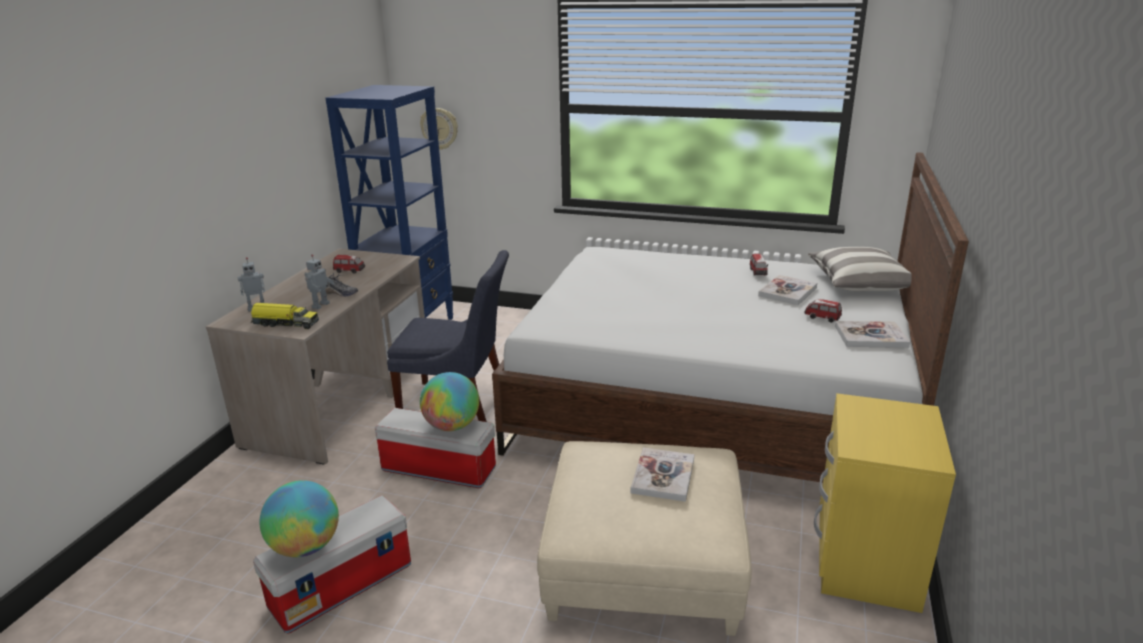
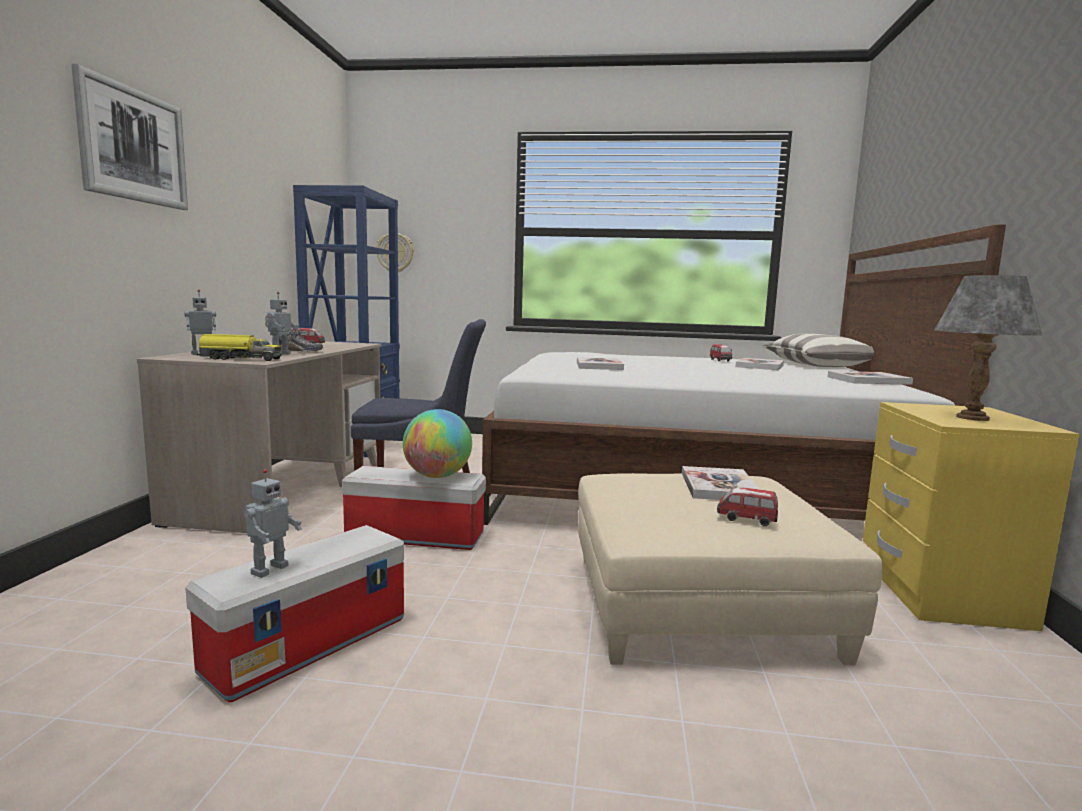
camera: 10 degrees left, 15 degrees down
(176, 147) = (133, 145): none -> picture
(305, 547) = (268, 569): globe -> toy robot
(614, 301) = (599, 366): none -> book
(822, 318) = (809, 374): toy car -> toy car (746, 519)
(888, 436) = (972, 417): none -> grey table lamp

